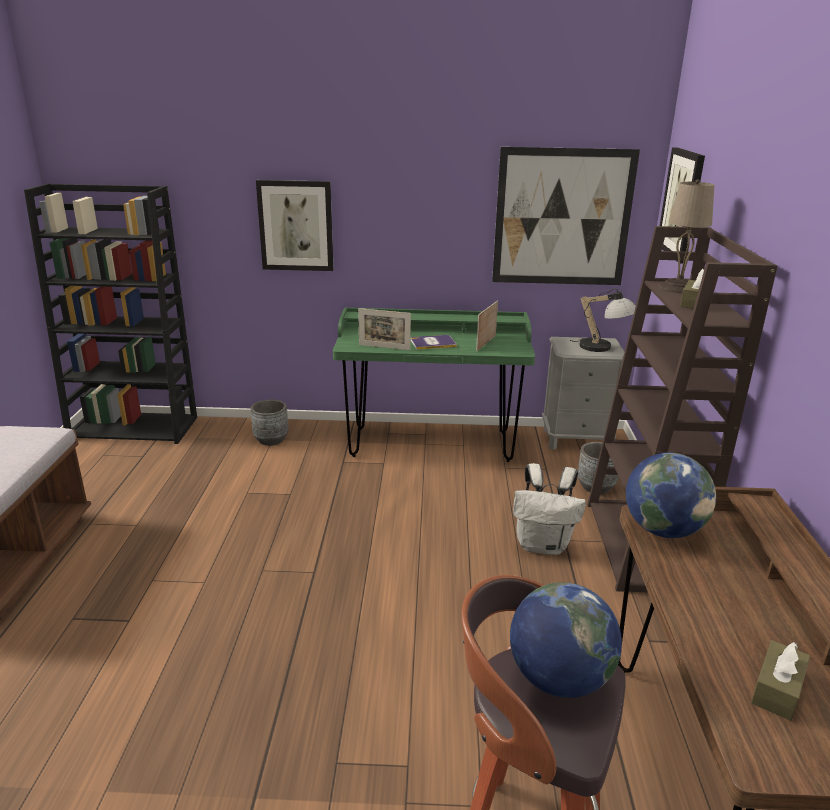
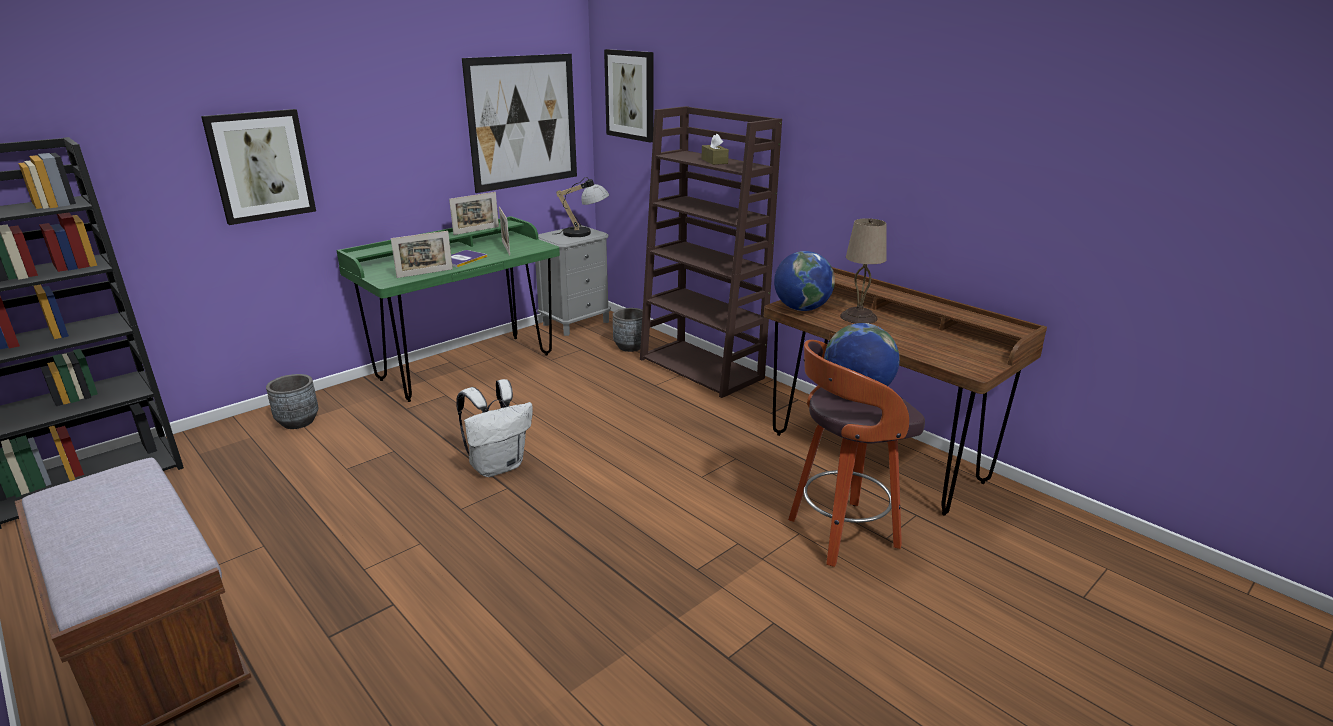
camera: 45 degrees left, 0 degrees up
(473, 319) = (476, 230): none -> picture frame
(543, 545) = (646, 394): white backpack -> white backpack (498, 466)
(678, 288) = (685, 155): beige table lamp -> beige table lamp (859, 317)
(777, 690) = (943, 346): brown tissue box -> none

